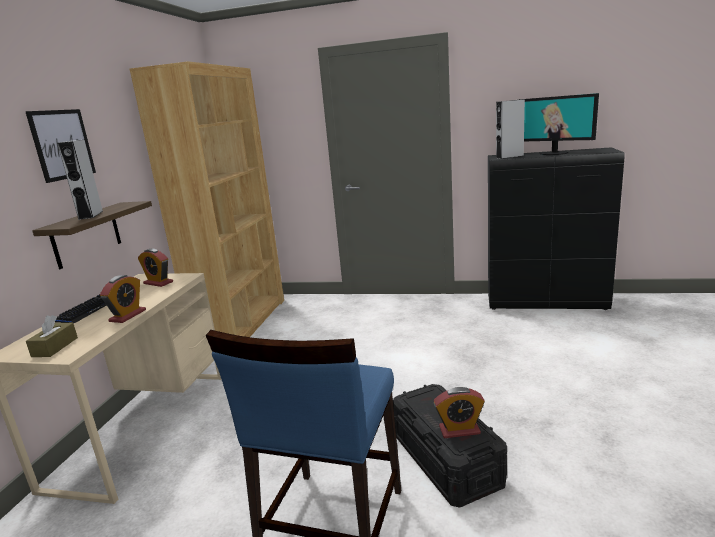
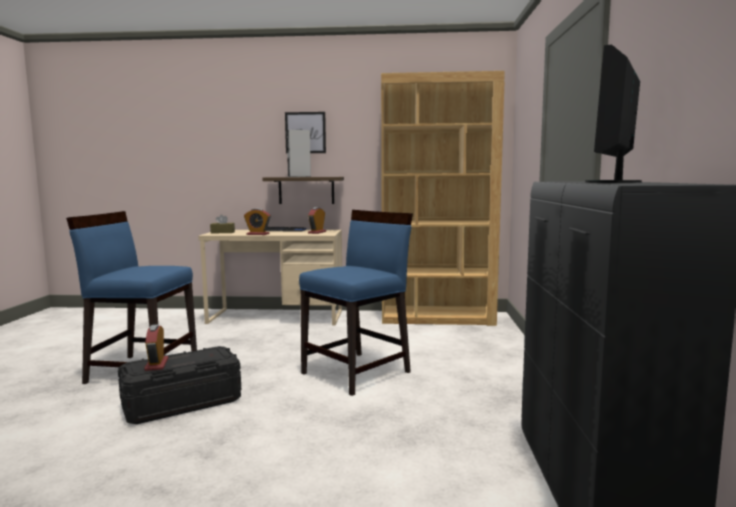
camera: 80 degrees right, 10 degrees down
(378, 361) = (357, 372): none -> blue chair
(509, 157) = (572, 181): grey speaker -> none

